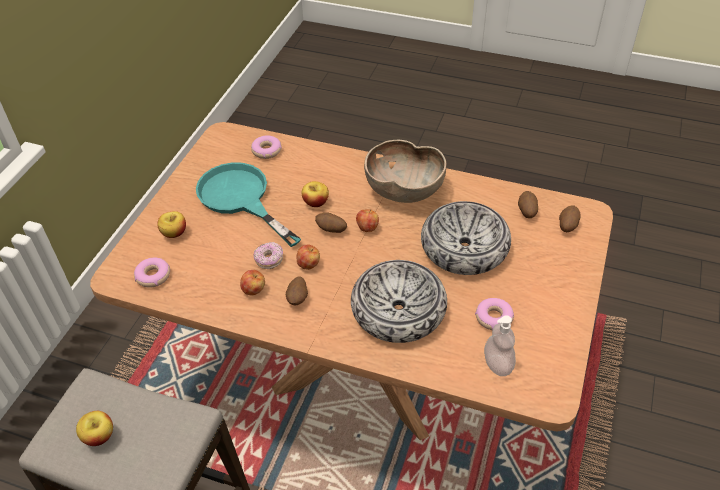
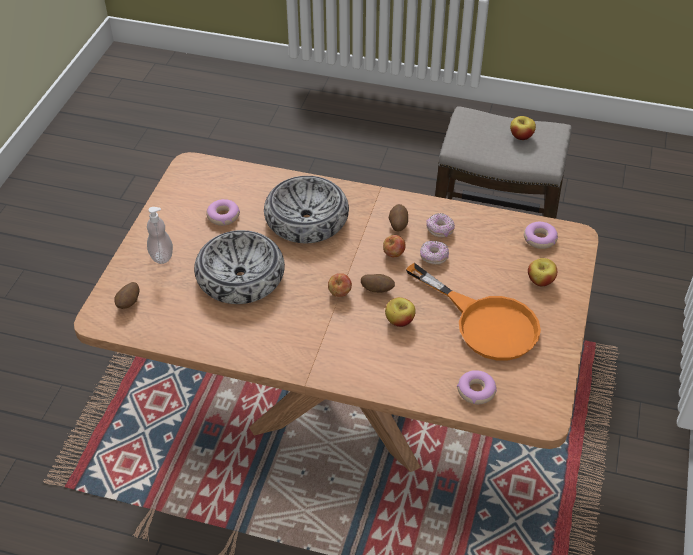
camera: 175 degrees right, 0 degrees up
(240, 199) = (485, 322): turquoise frying pan -> orange frying pan
(254, 290) = (440, 230): apple -> donut
(404, 190) = (301, 339): brown bowl -> none
(498, 364) = (226, 184): soap dispenser -> soap dispenser (161, 256)
(526, 212) = (167, 318): potato -> none

